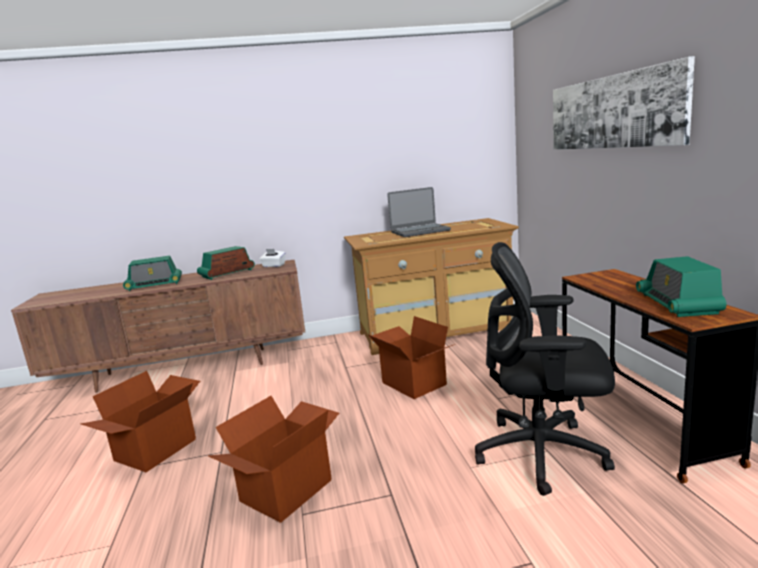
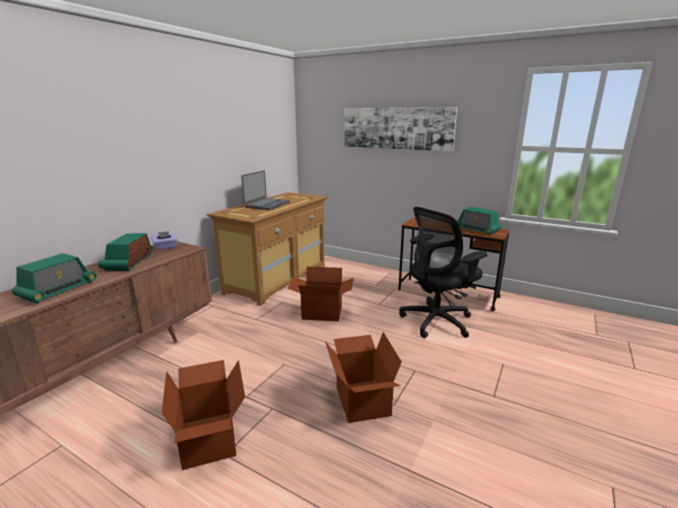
camera: 50 degrees left, 5 degrees up
(273, 266) = (165, 247): white tissue box -> purple tissue box

